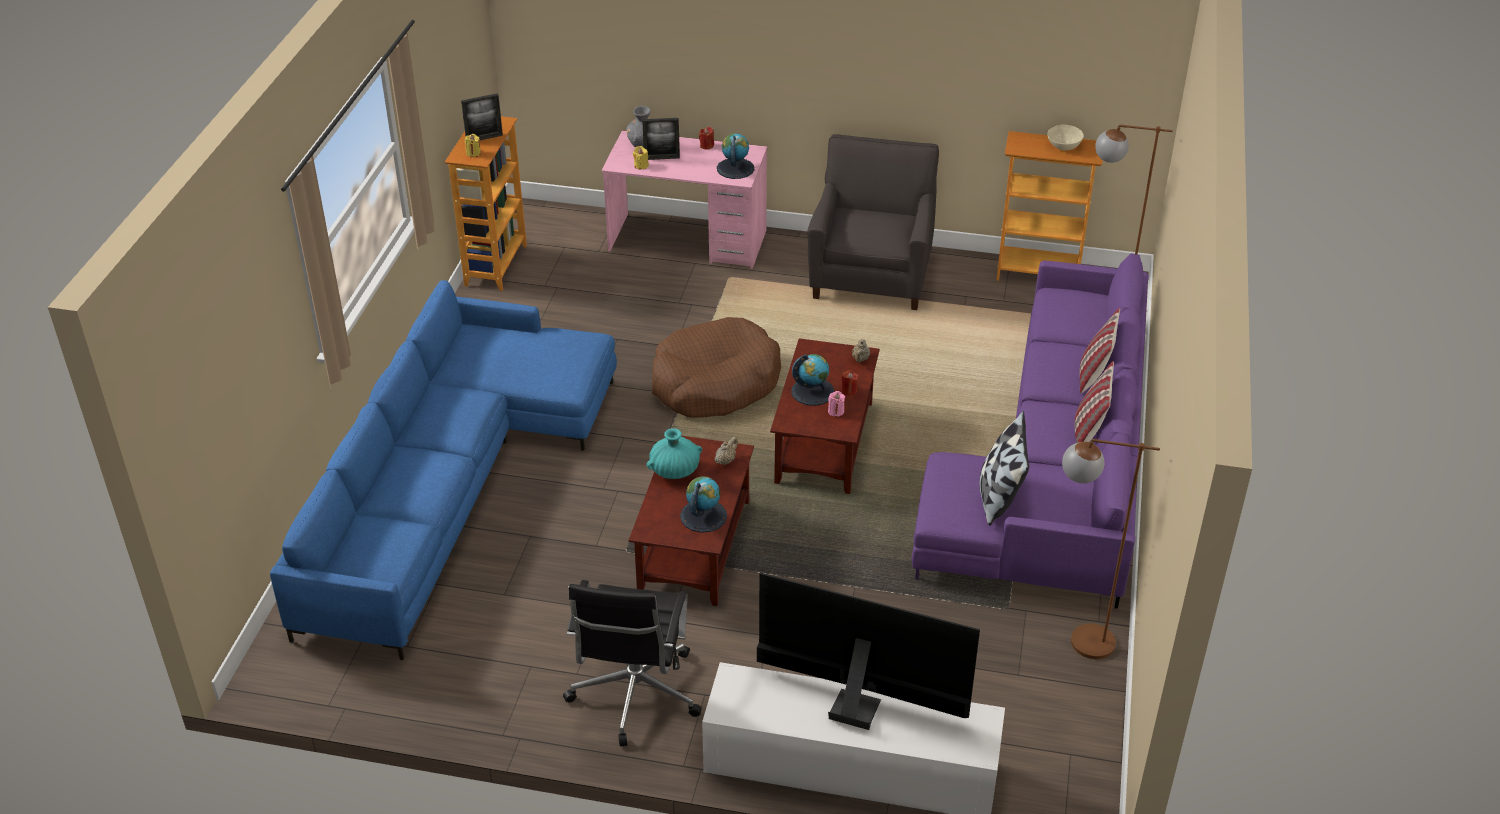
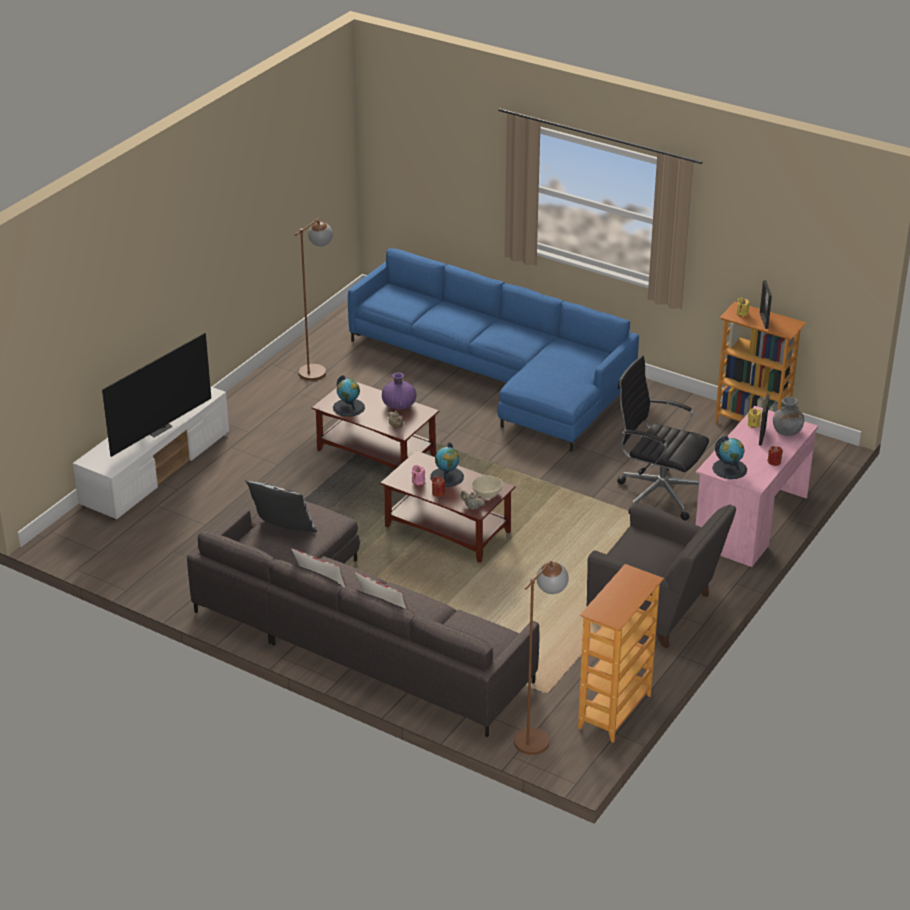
camera: 110 degrees right, 5 degrees down
(634, 695) = (267, 409): black office chair -> black office chair (658, 494)
(675, 471) = (399, 405): turquoise vase -> purple vase
(714, 383) = (546, 496): brown dog bed -> none
(1053, 467) = (352, 631): purple sofa -> grey sofa
(1064, 146) = (621, 602): beige bowl -> beige bowl (486, 493)
(1076, 640) = (181, 584): brown floor lamp -> brown floor lamp (318, 368)

